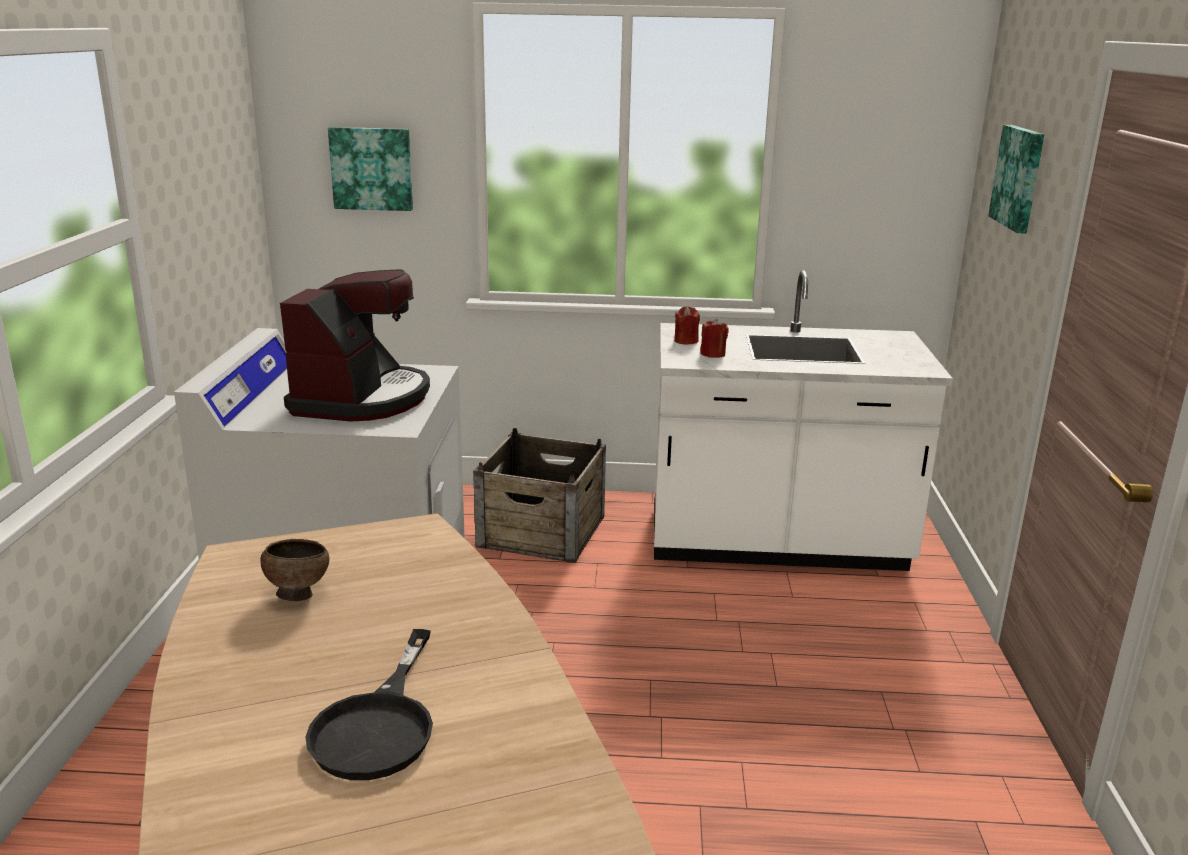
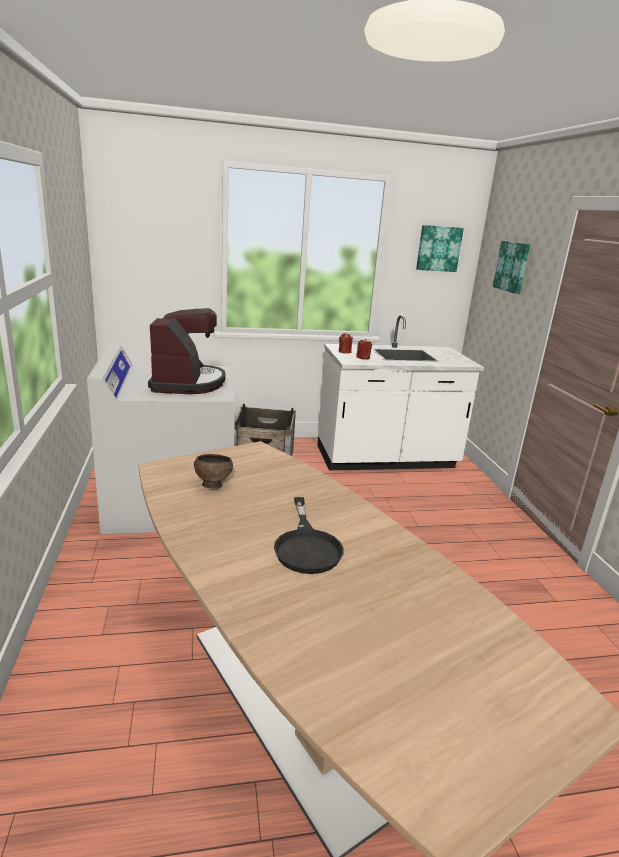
camera: 15 degrees left, 0 degrees up
(372, 168) = (160, 255): picture -> picture (438, 248)

